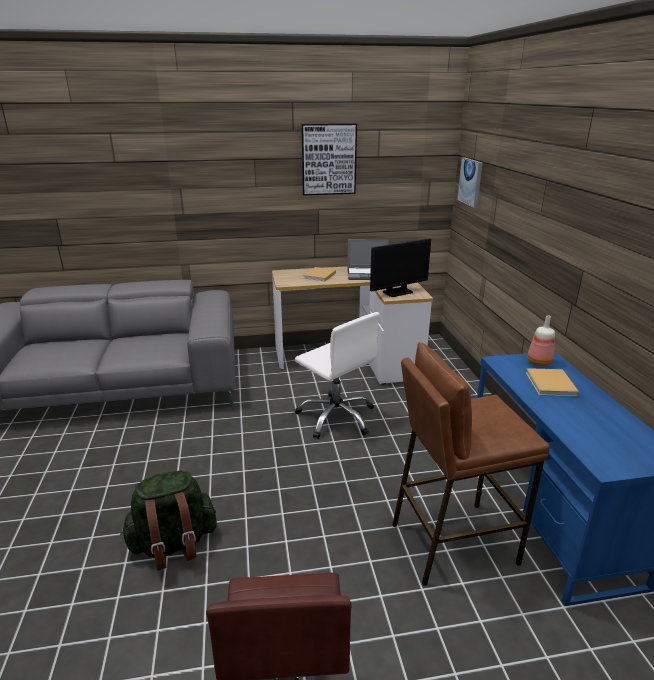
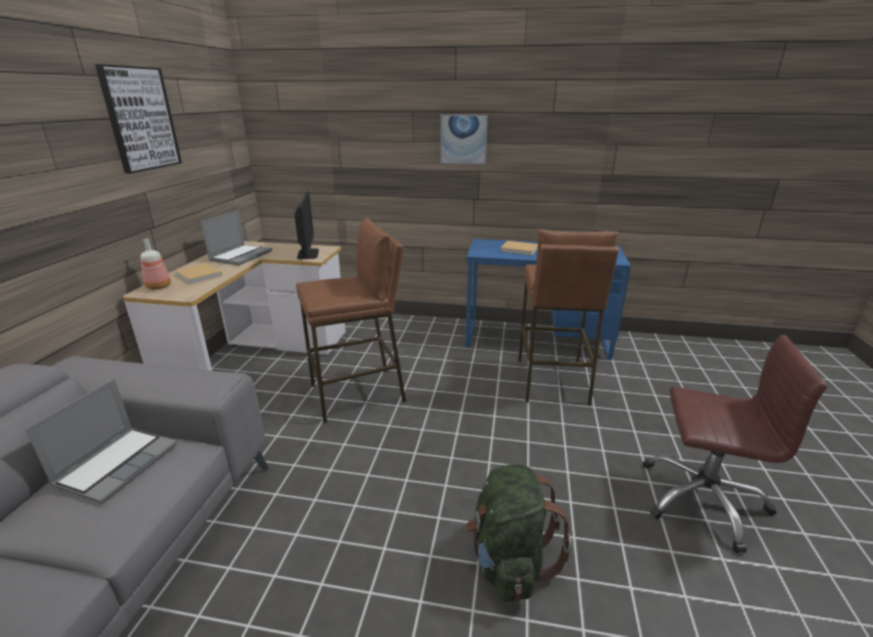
camera: 70 degrees left, 0 degrees up
(159, 342) = (118, 464): none -> laptop
(336, 417) = (358, 394): white office chair -> brown stool
(470, 182) = (284, 134): picture -> picture (463, 139)
(539, 363) = (488, 245): bottle -> bottle (159, 287)

